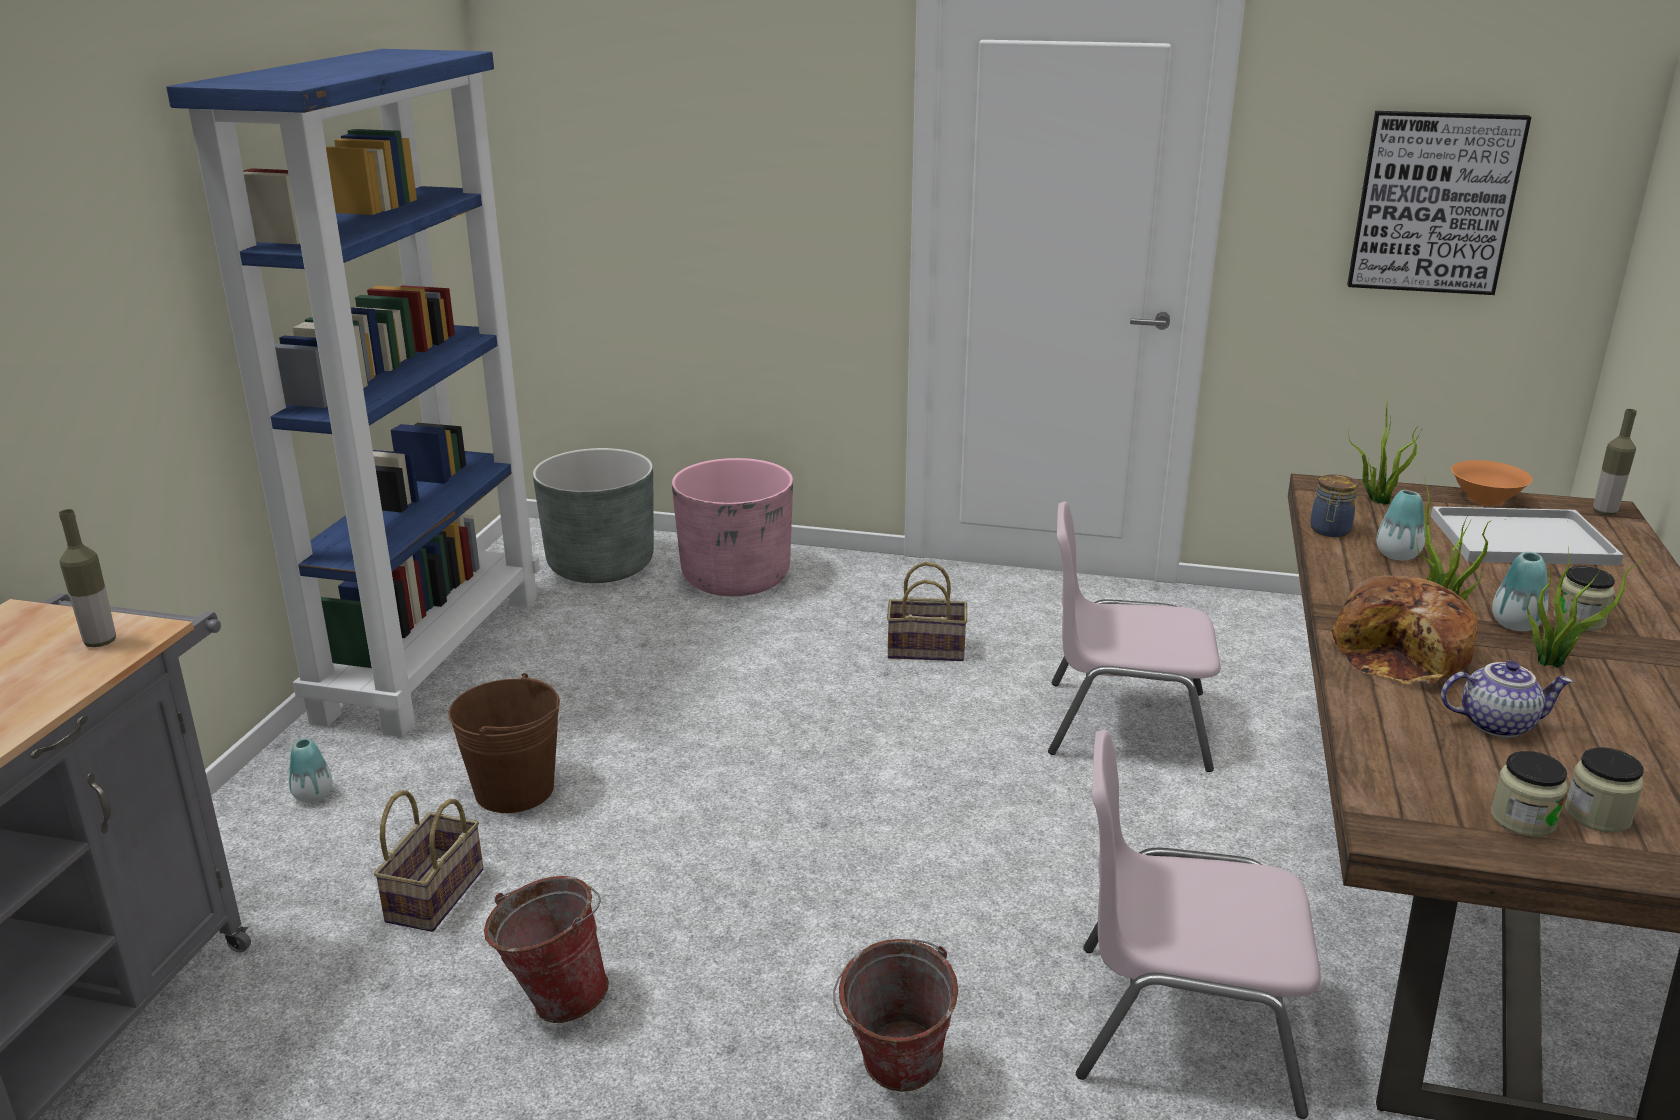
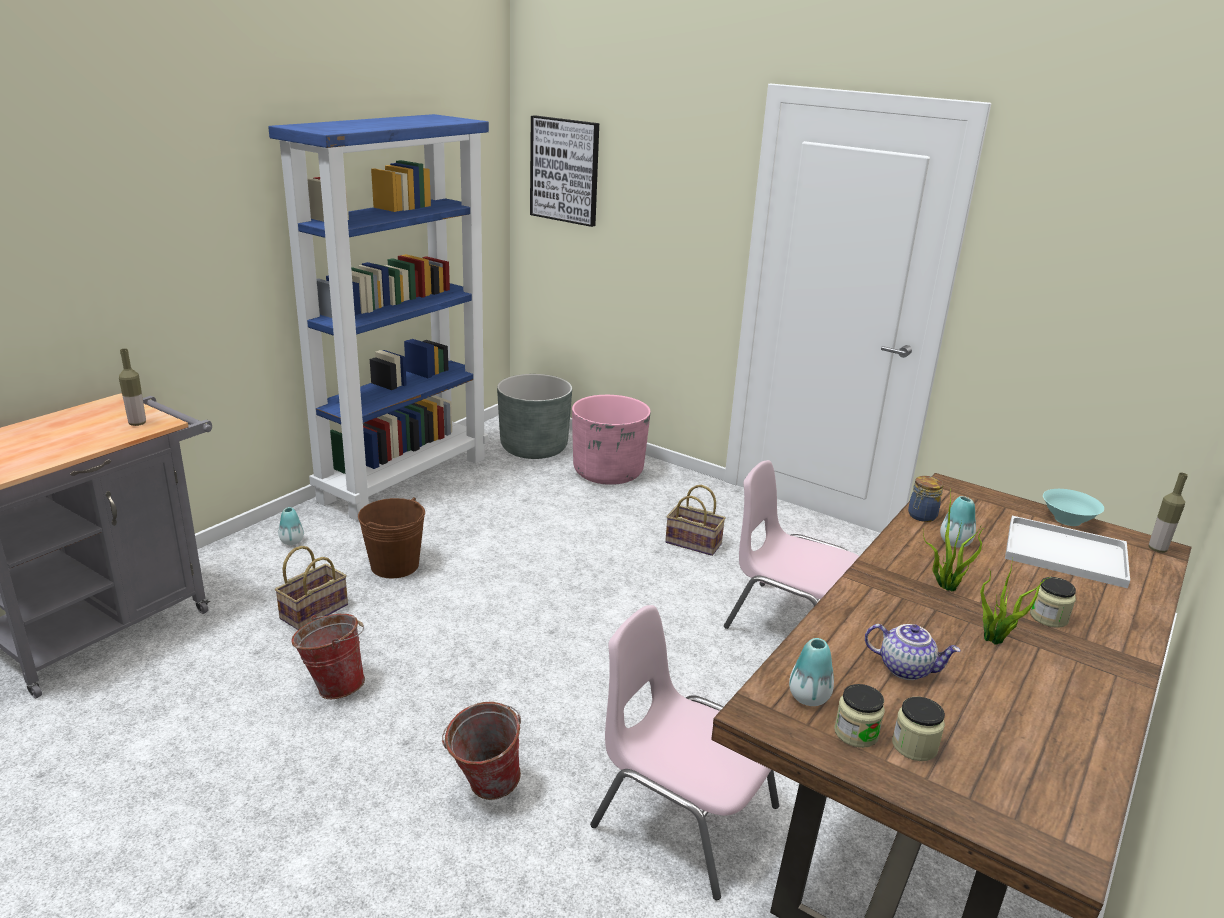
camera: 20 degrees right, 0 degrees up
(1377, 500) = (980, 503): potted plant -> none
(1404, 654) = (887, 607): bread -> none
(1434, 202) = (1113, 295): picture -> picture (565, 170)
(1485, 499) = (1067, 520): orange bowl -> turquoise bowl
(1515, 624) = (994, 608): vase -> vase (809, 697)

